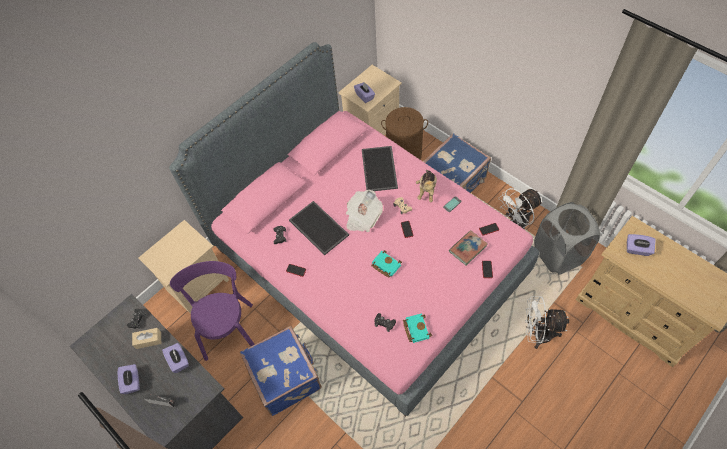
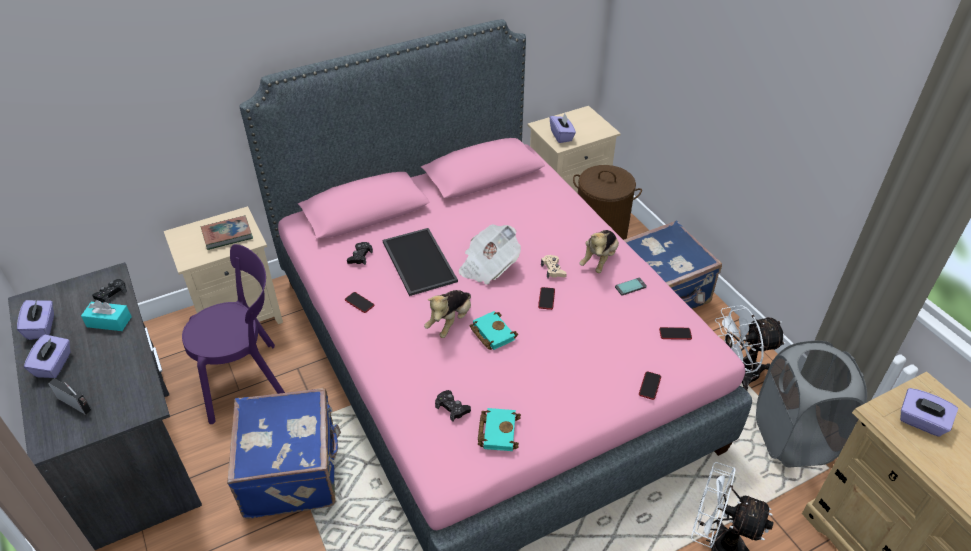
camera: 15 degrees right, 15 degrees down
(148, 340) = (109, 322): beige tissue box -> turquoise tissue box
(179, 361) = (131, 359): purple tissue box -> purple tissue box (42, 327)
(228, 328) = (248, 381): purple chair -> purple chair turned 60 degrees clockwise
(357, 265) = (450, 322): none -> plush toy
(380, 169) = (542, 218): tray -> none
(467, 249) = (630, 349): book -> book (227, 235)

